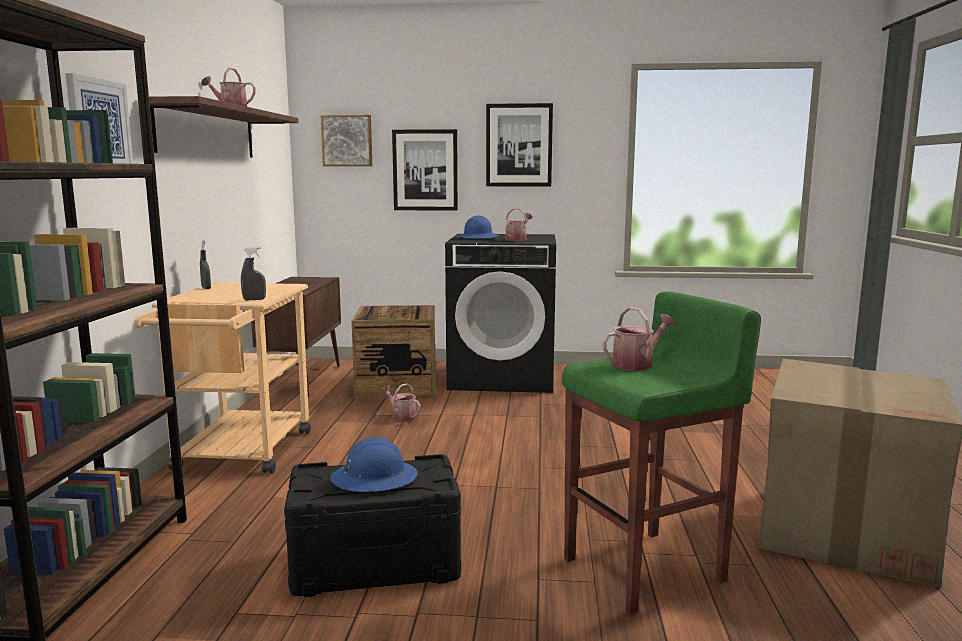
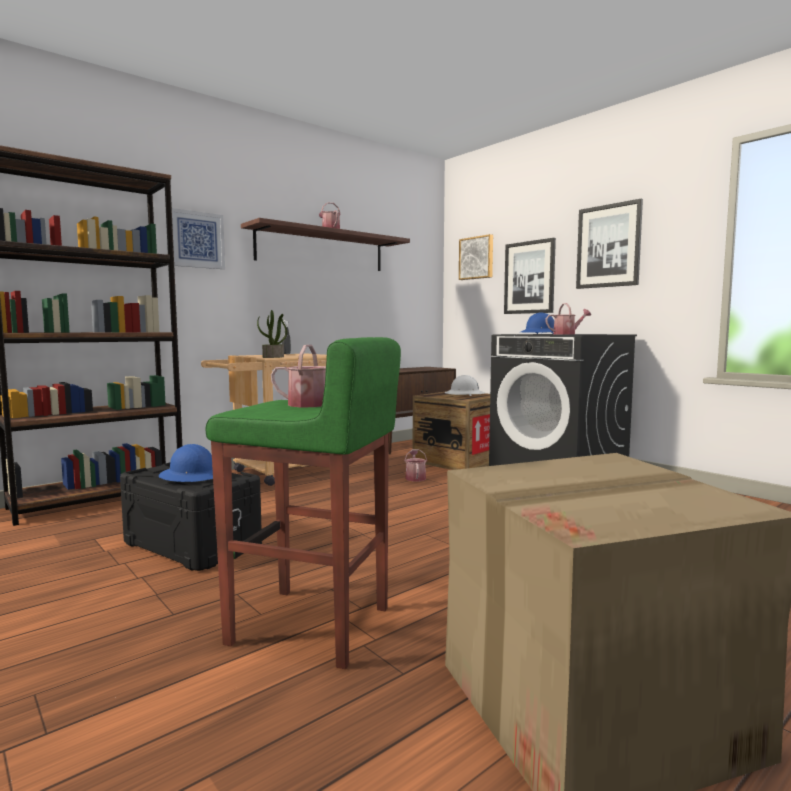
camera: 45 degrees right, 5 degrees down
(254, 299) = (273, 357): grey spray bottle -> potted plant
(395, 310) = (464, 394): none -> white hard hat

